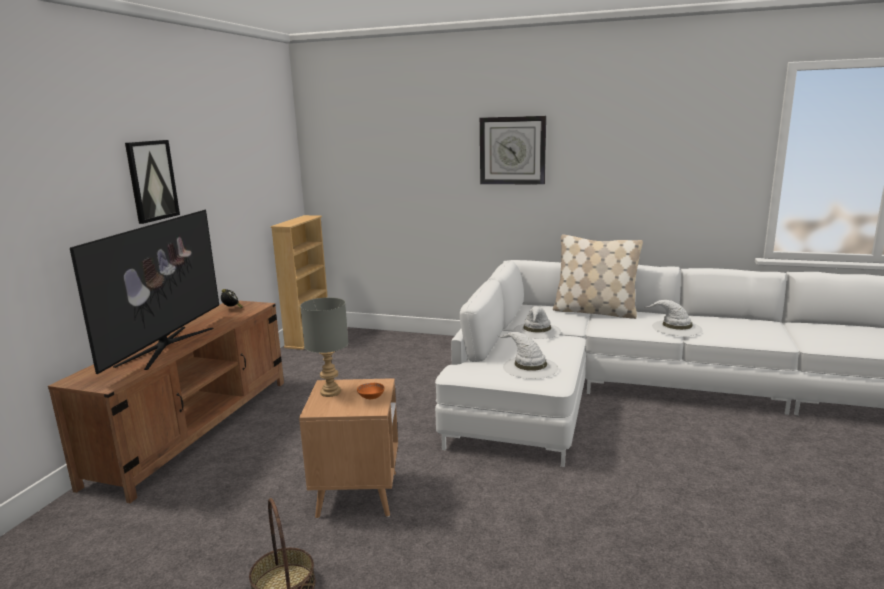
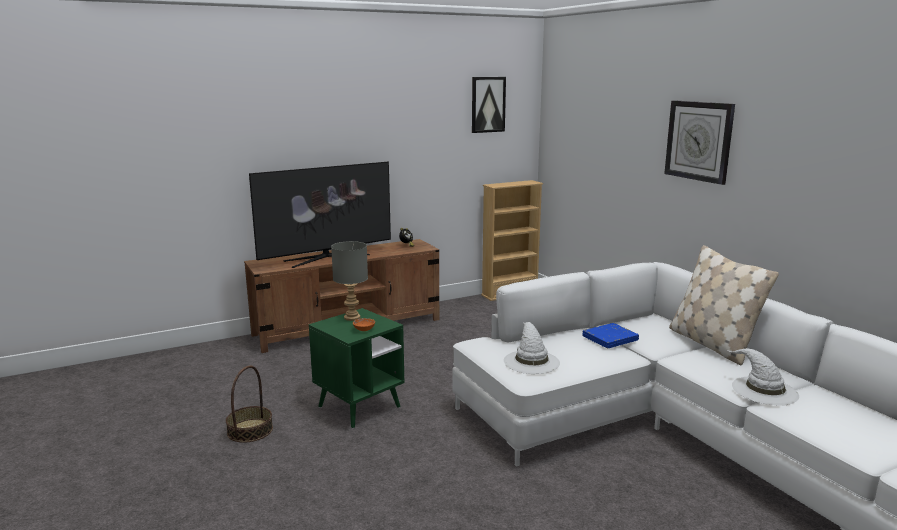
camera: 45 degrees right, 0 degrees up
(152, 180) = (356, 134): picture -> picture (488, 104)
(357, 495) = (359, 407): brown side table -> green side table
(537, 331) = (610, 339): white hat -> blue book

